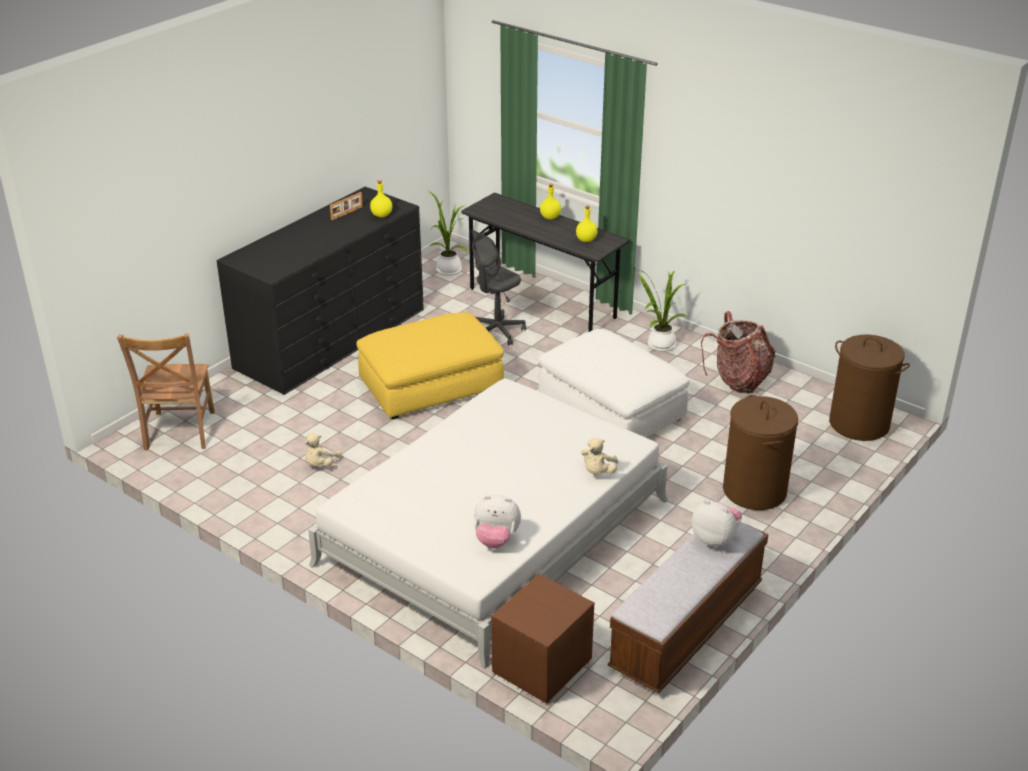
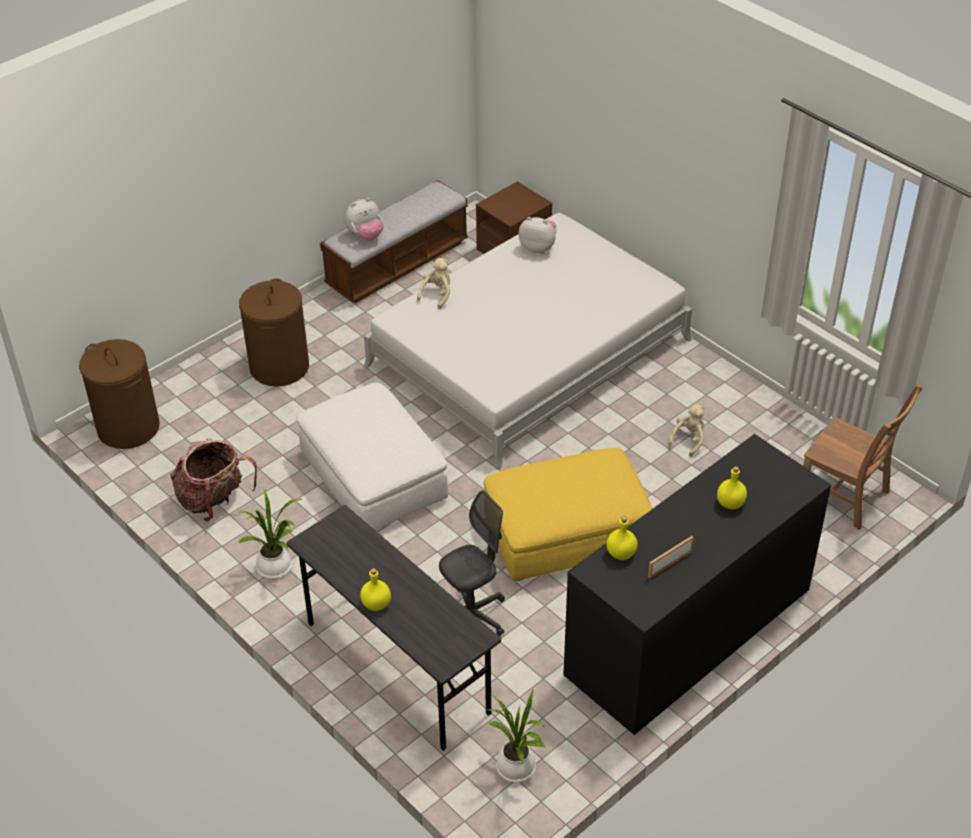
camera: 170 degrees left, 10 degrees up
(179, 432) = (846, 497): brown chair -> brown chair turned 120 degrees clockwise
(586, 240) = (344, 547): yellow bottle -> yellow bottle (731, 504)
(715, 539) = (365, 235): plush toy -> plush toy turned 75 degrees counterclockwise

